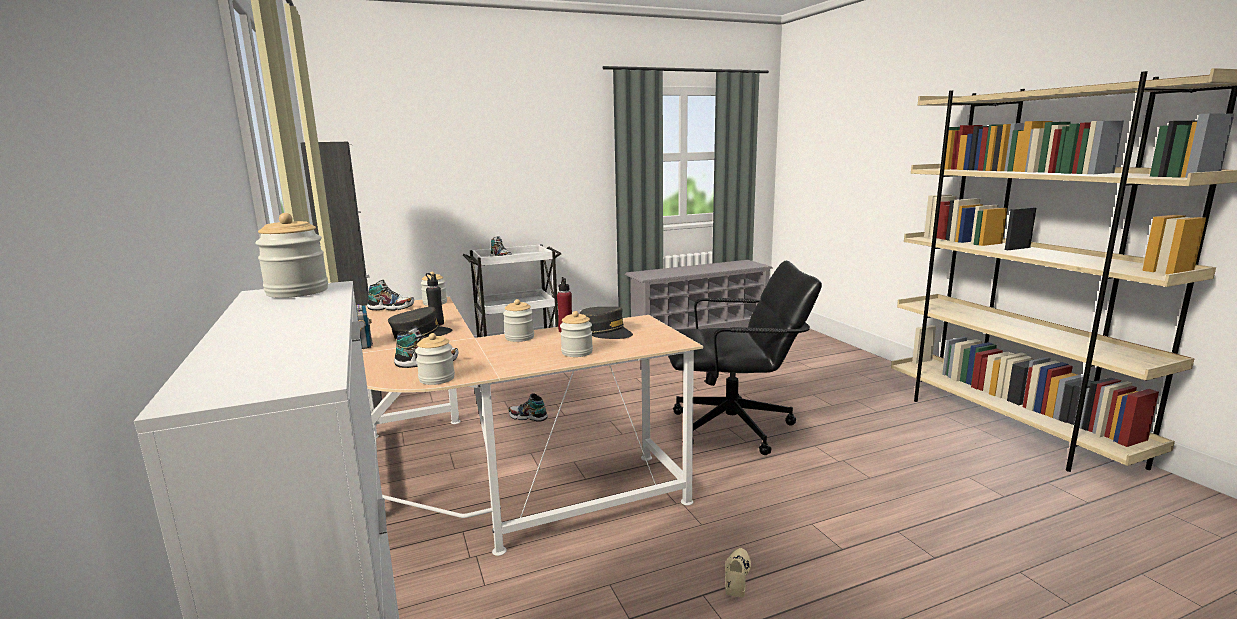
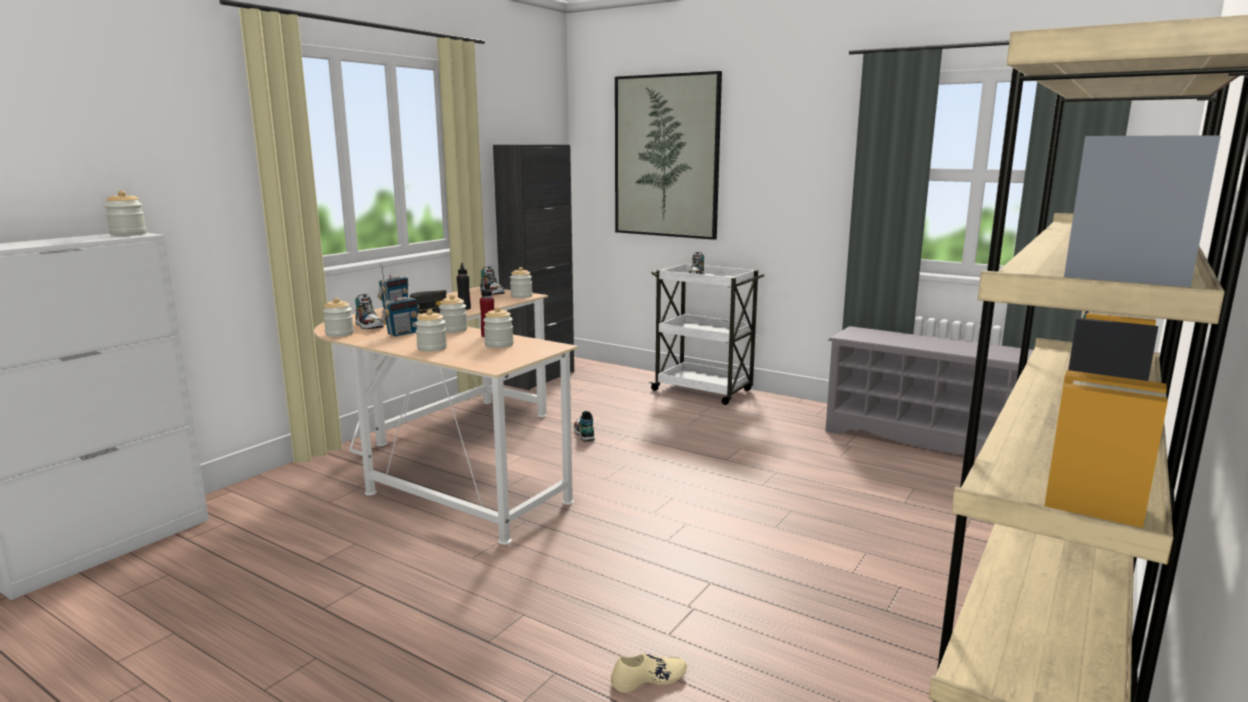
camera: 55 degrees right, 0 degrees up
(437, 153) = (666, 156): none -> picture
(493, 355) = (402, 333): none -> radio
(606, 332) = (499, 345): grey cap -> jar
(733, 428) = (689, 526): black office chair -> none
(736, 577) = (399, 594): beige shoe -> beige shoe (648, 679)

